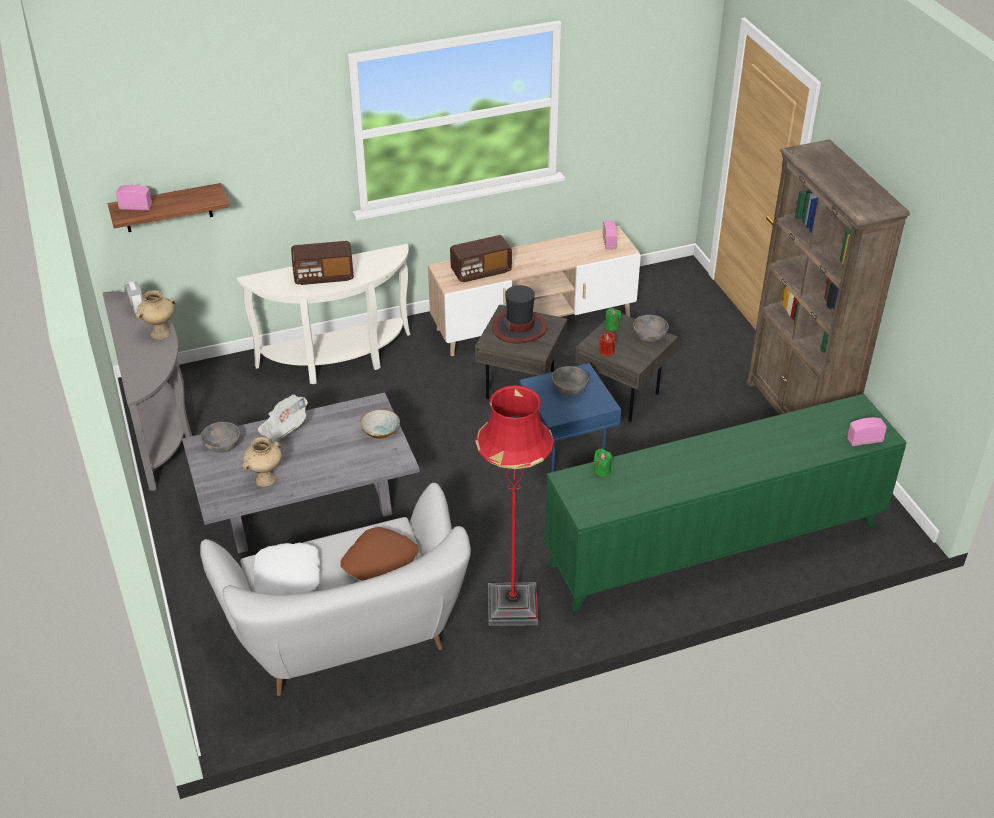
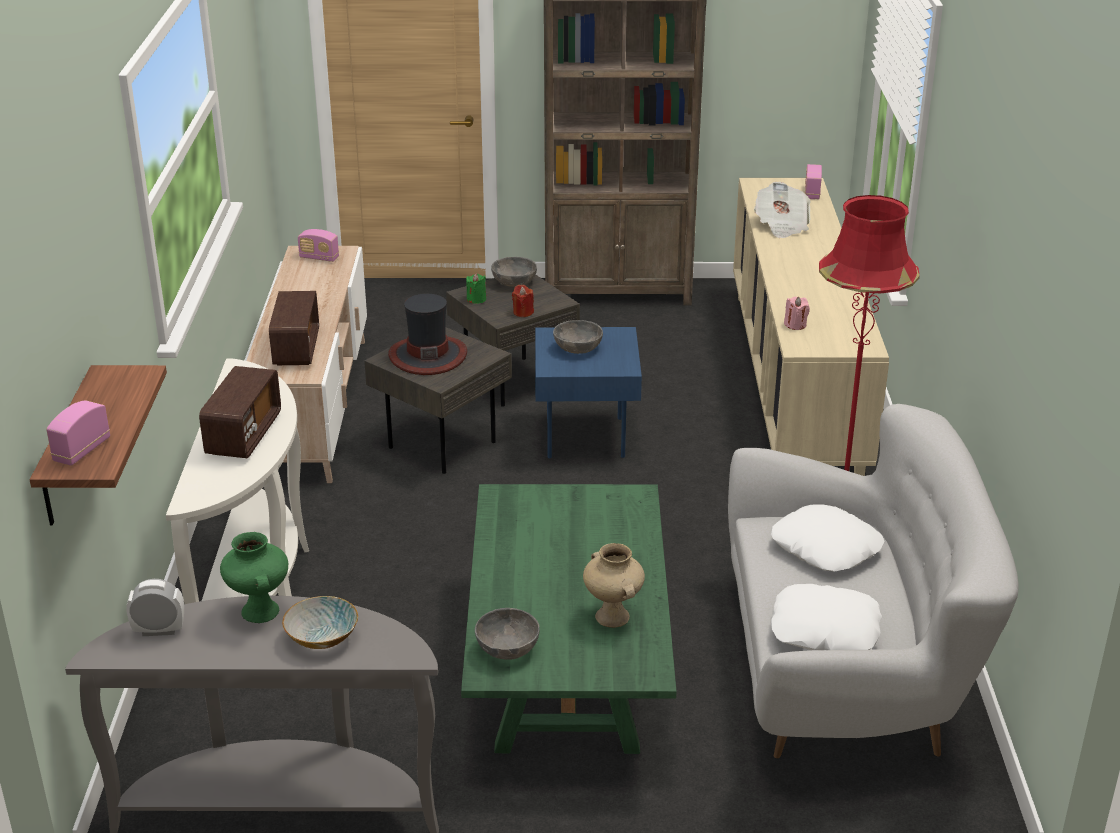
camera: 70 degrees left, 10 degrees down
(161, 332) = (259, 611): beige vase -> green vase
(284, 428) = (503, 583): newspaper -> newspaper (781, 225)
(306, 505) = (568, 668): grey coffee table -> green coffee table
(380, 432) = (565, 501): bowl -> bowl (322, 637)
(380, 563) = (826, 547): brown pillow -> white pillow
(602, 471) = (795, 325): green candle -> pink candle
(715, 545) = (794, 384): green cabinet -> beige cabinet

